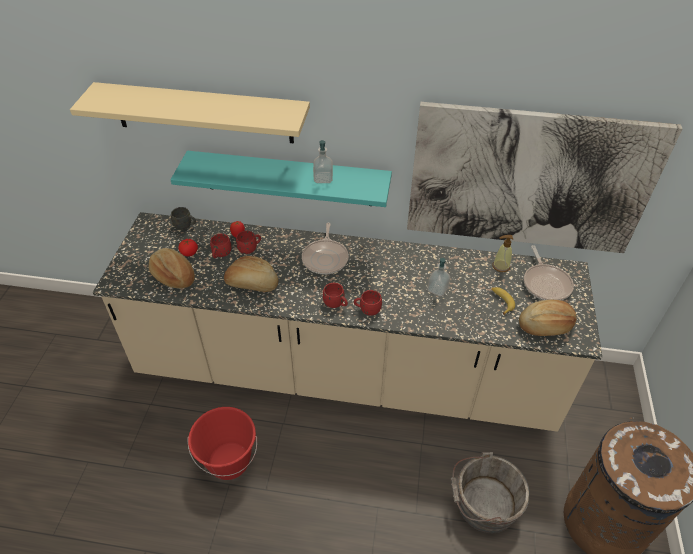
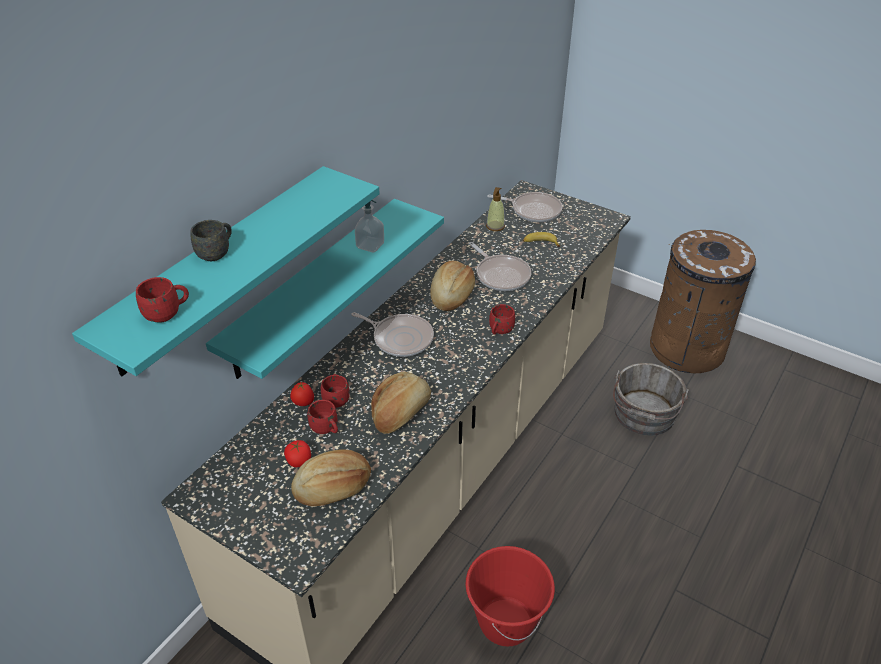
camera: 65 degrees left, 5 degrees down
(185, 226) = (239, 453): grey mug -> grey mug (217, 252)
(203, 113) = (220, 268): beige shelf -> turquoise shelf
(336, 304) = (477, 351): red mug -> red mug (167, 313)
(437, 289) = (501, 275): soap dispenser -> frying pan
(529, 180) = (478, 128): picture -> none
(545, 326) = (583, 230): bread -> bread (451, 295)

